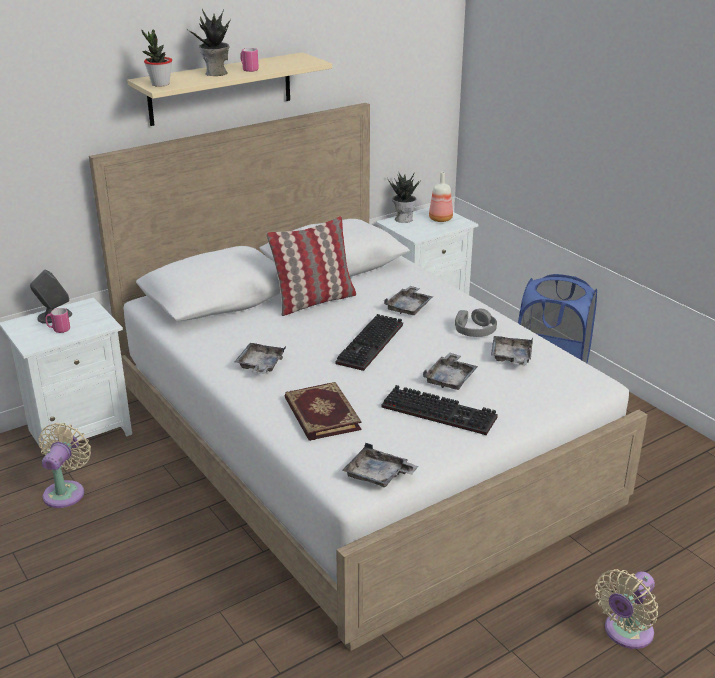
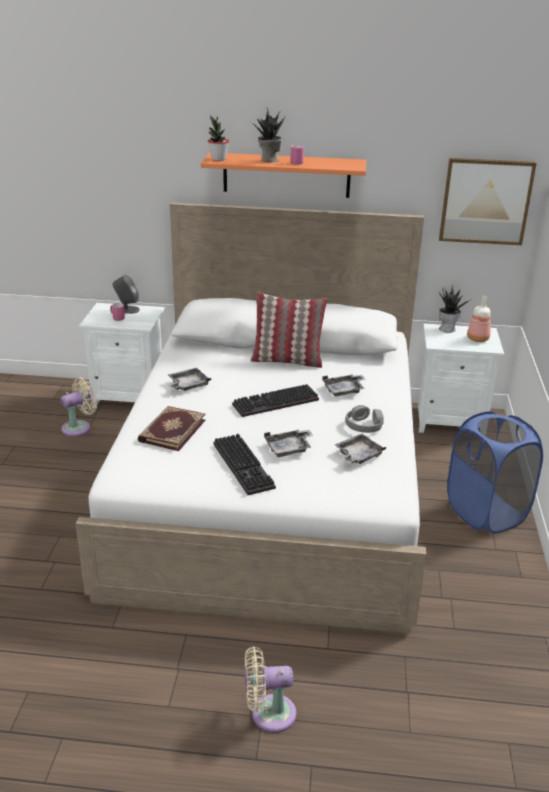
camera: 40 degrees right, 0 degrees up
(220, 89) = (286, 175): beige shelf -> orange shelf
(378, 475) = (141, 482): grey tray -> none
(415, 73) = (485, 201): none -> picture

